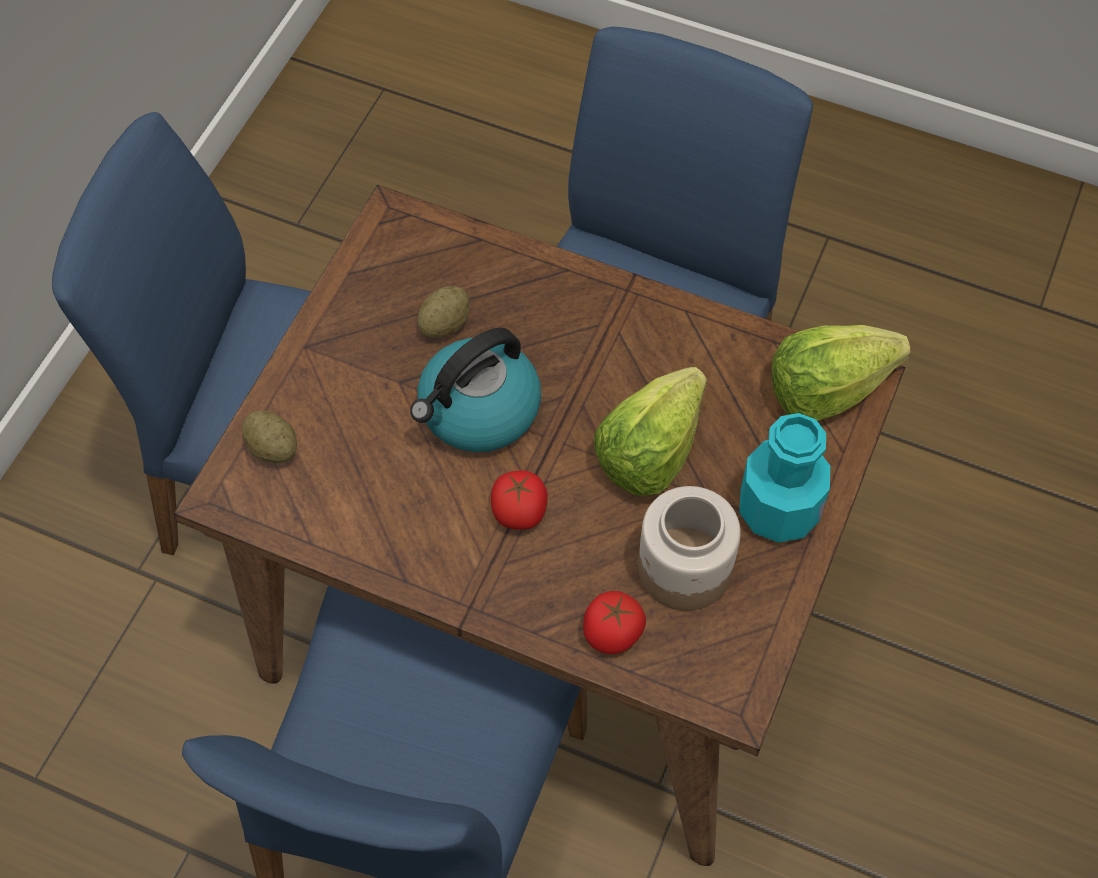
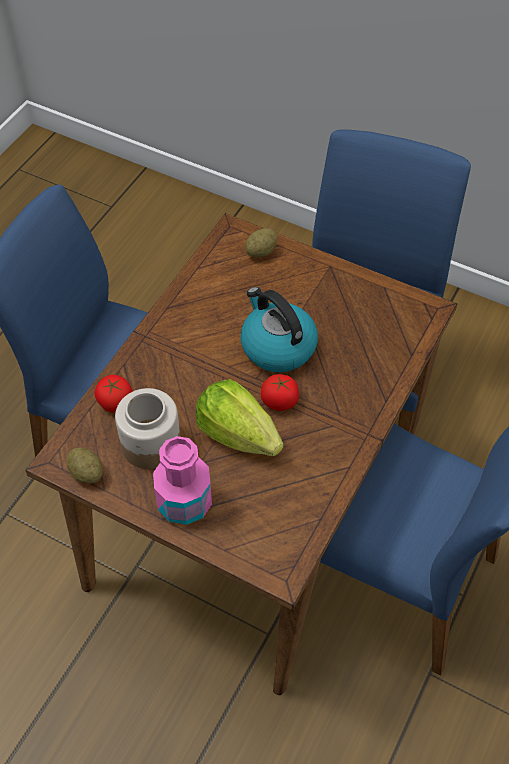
camera: 95 degrees right, 5 degrees down
(445, 324) = (343, 333): potato -> potato (86, 473)
(519, 512) = (203, 362): tomato -> tomato (279, 401)
(778, 510) = (184, 502): turquoise bottle -> pink bottle
(827, 389) = (277, 547): lettuce -> none

